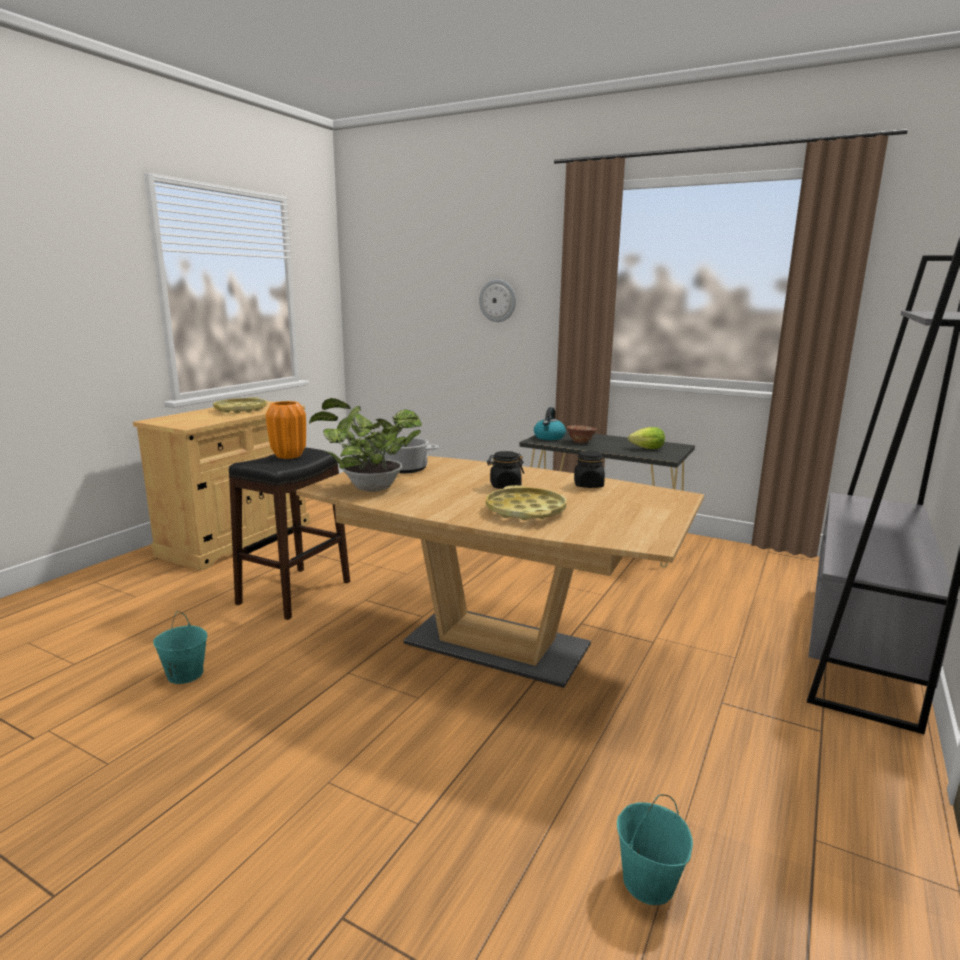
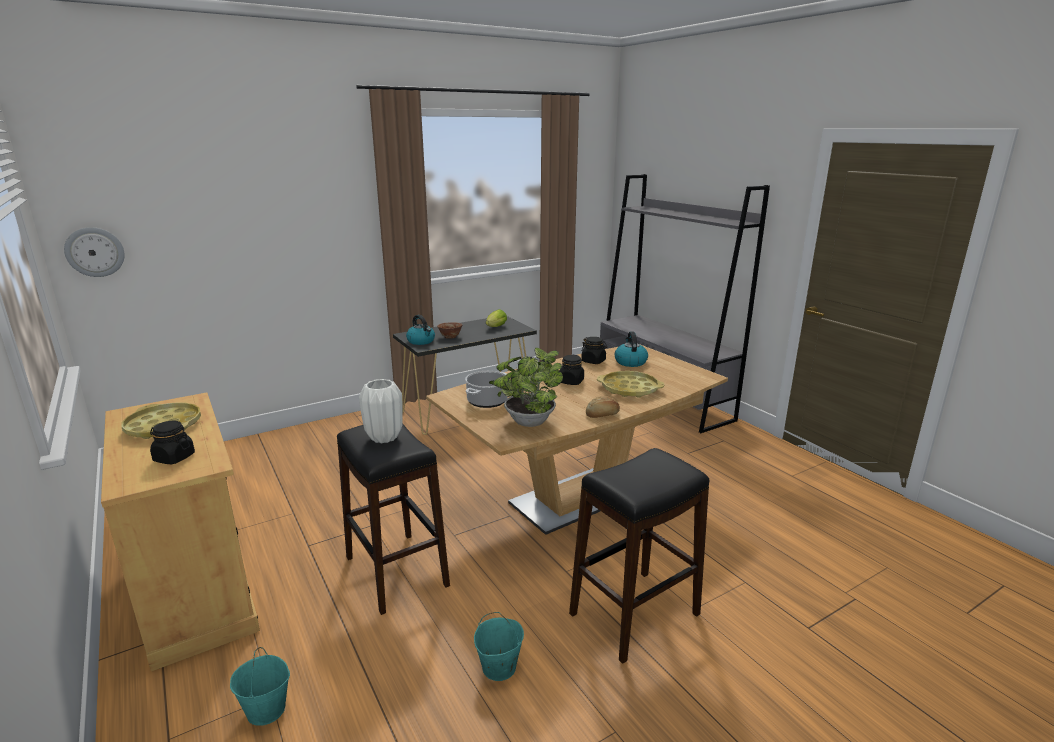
camera: 60 degrees left, 5 degrees up
(195, 419) = (174, 458): none -> black jar
(289, 456) = (385, 437): orange vase -> white vase
(295, 736) = (634, 614): none -> black stool
(426, 510) = (603, 415): none -> bread
(498, 300) = (301, 222): wall clock -> wall clock (95, 252)
(621, 499) = (630, 362): none -> kettle
(649, 883) = (806, 525): turquoise bucket -> turquoise bucket (267, 709)

